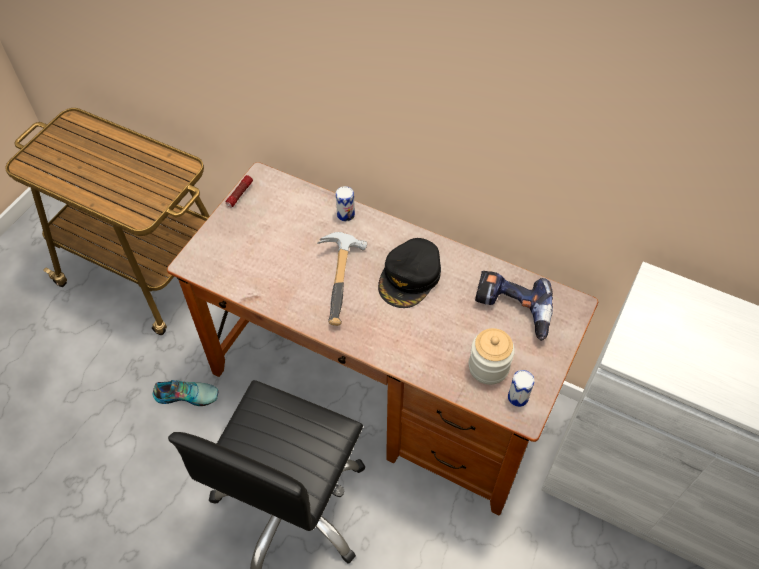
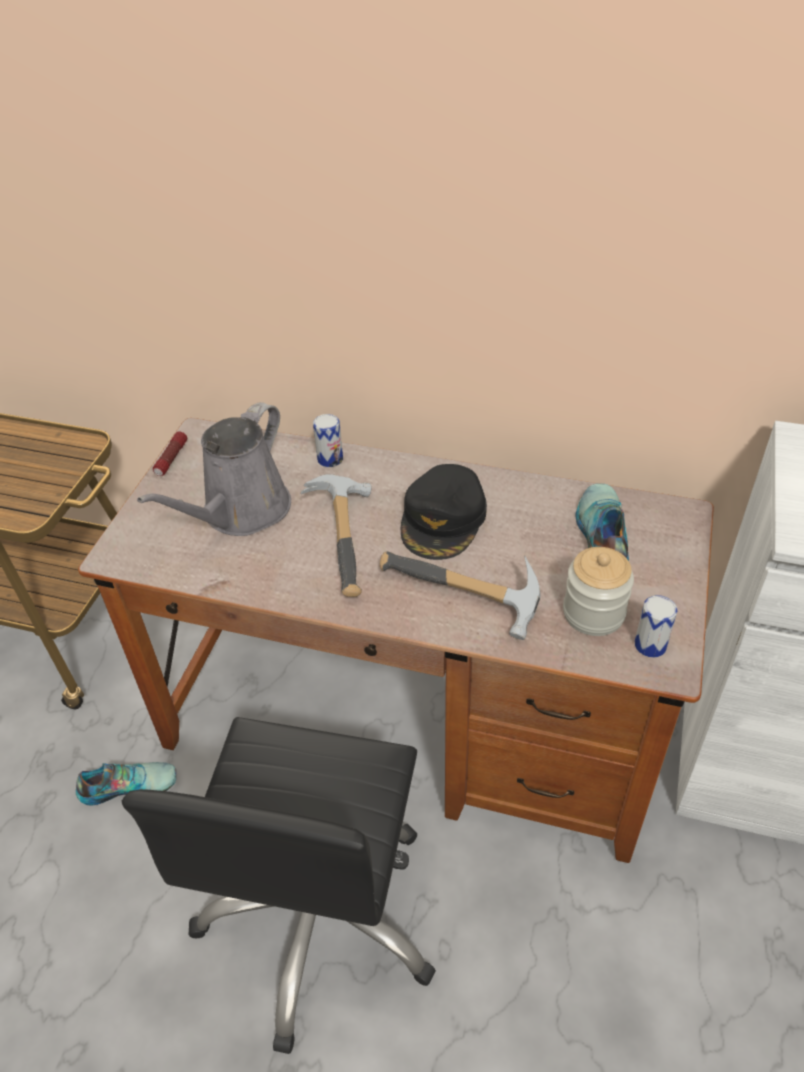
camera: 10 degrees left, 10 degrees down
(277, 246) = (241, 512): none -> grey watering can
(406, 340) = (462, 600): none -> hammer
(512, 310) = (600, 536): power drill -> shoe

